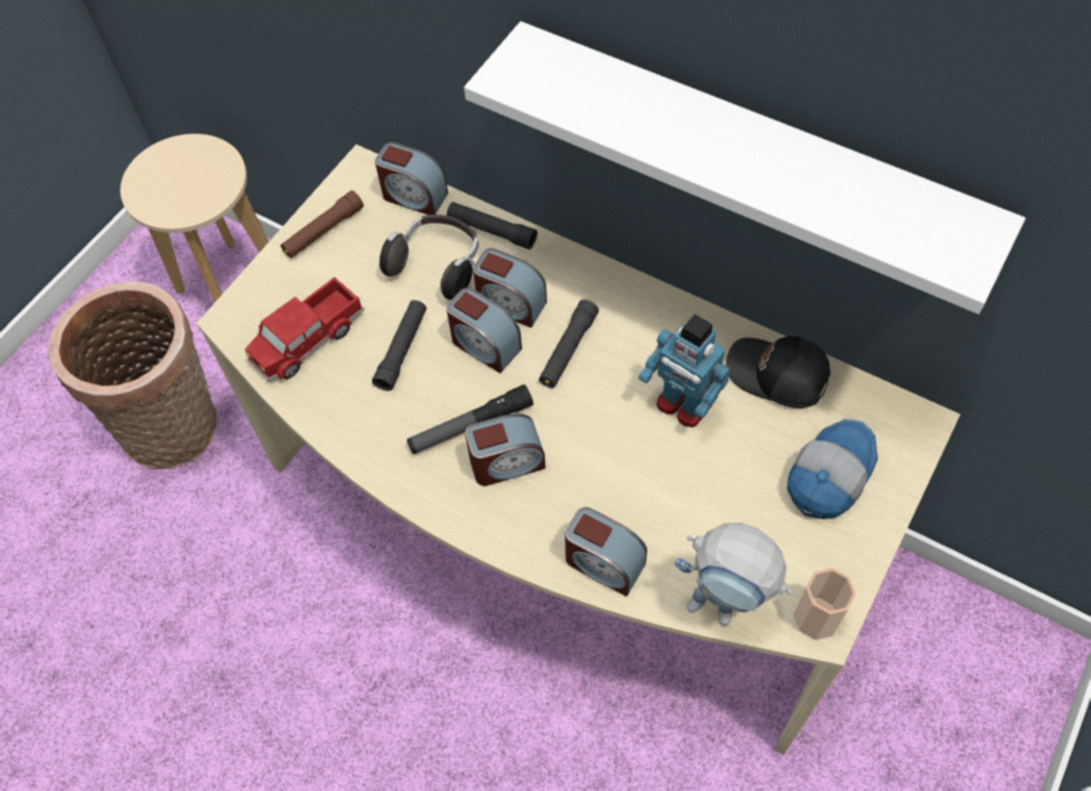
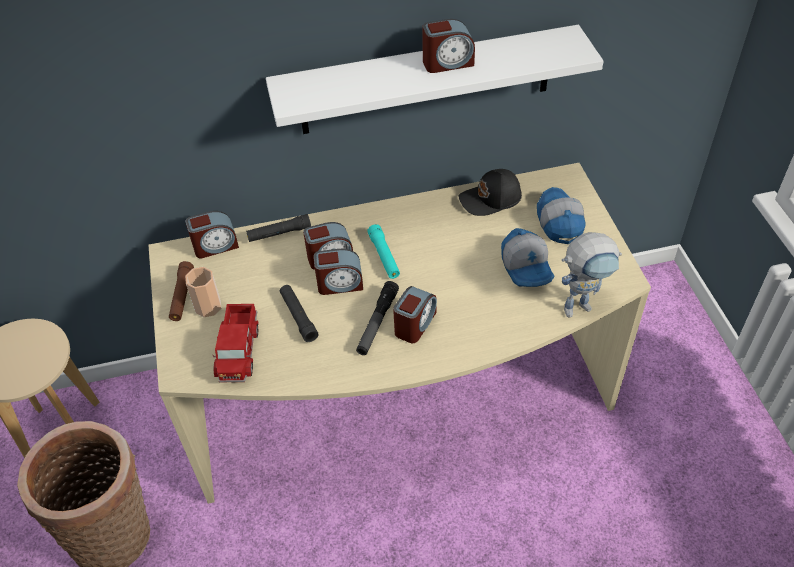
camera: 45 degrees left, 10 degrees down
(437, 265) = (269, 267): headphones -> none
(568, 350) = (384, 256): black flashlight -> turquoise flashlight
(603, 563) = (511, 328): alarm clock -> alarm clock (447, 63)
(683, 405) = (465, 240): toy robot -> none
(716, 502) = (527, 267): none -> cap
(816, 617) = (620, 278): cup -> cup (208, 307)

